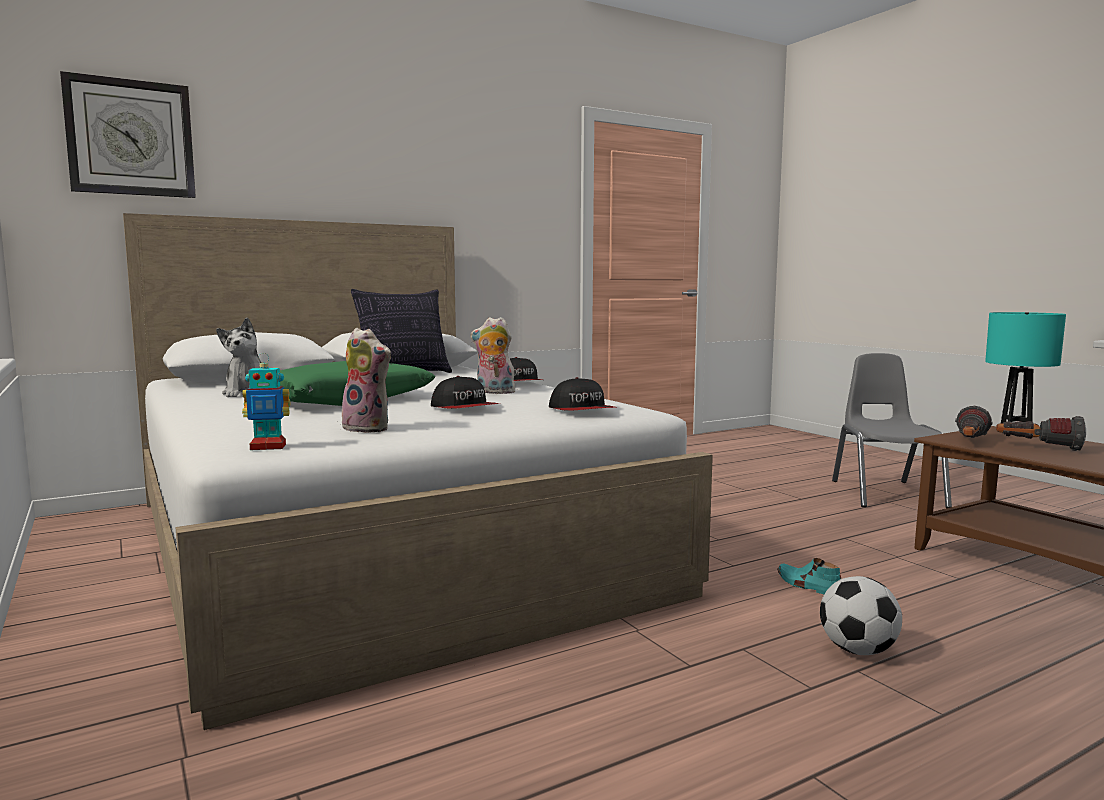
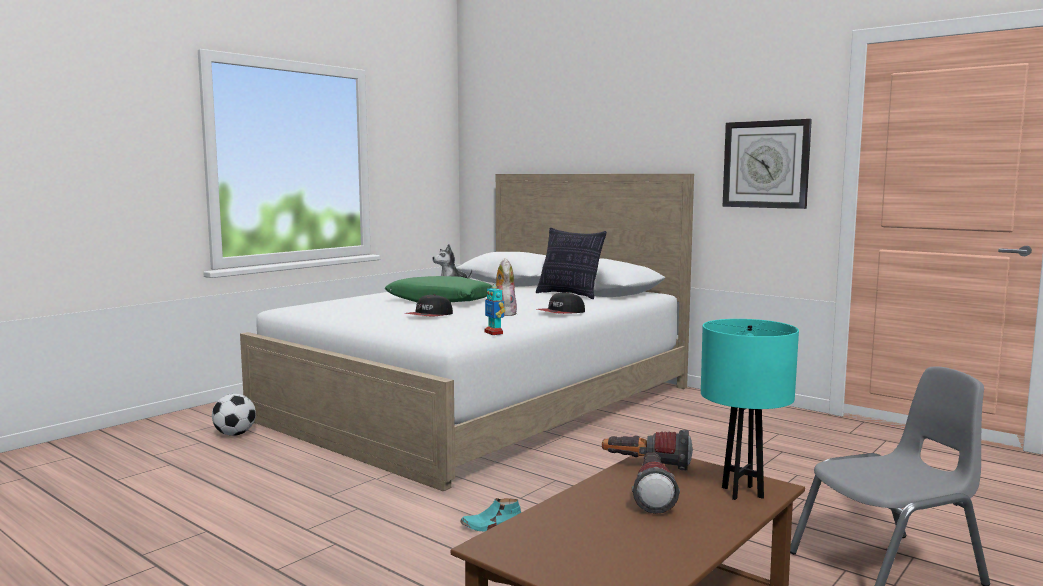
camera: 70 degrees right, 0 degrees up
(130, 138) = (507, 127): wall clock -> wall clock (766, 164)
(268, 447) = (297, 309): toy robot -> toy robot (494, 333)
(369, 428) = (351, 312): plush toy -> none
(582, 411) = (439, 331): cap -> none
(808, 585) = (492, 526): turquoise shoe -> turquoise shoe turned 135 degrees counterclockwise
(857, 650) = (367, 544): football -> football (235, 434)

